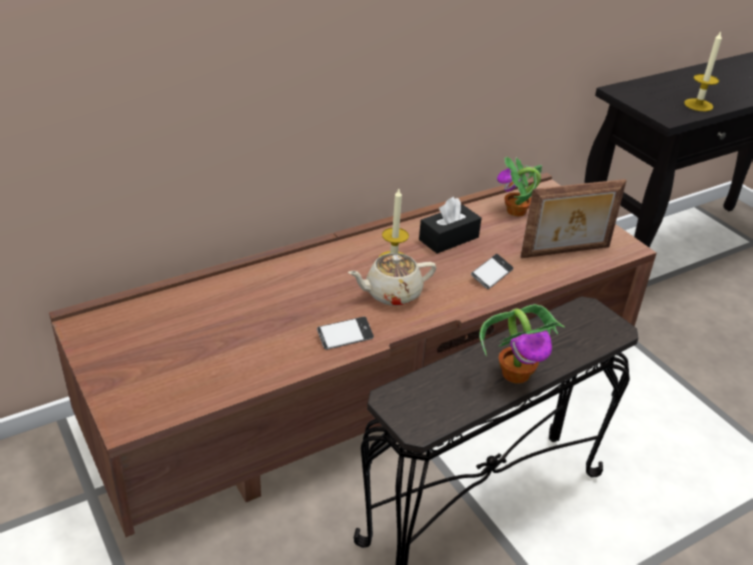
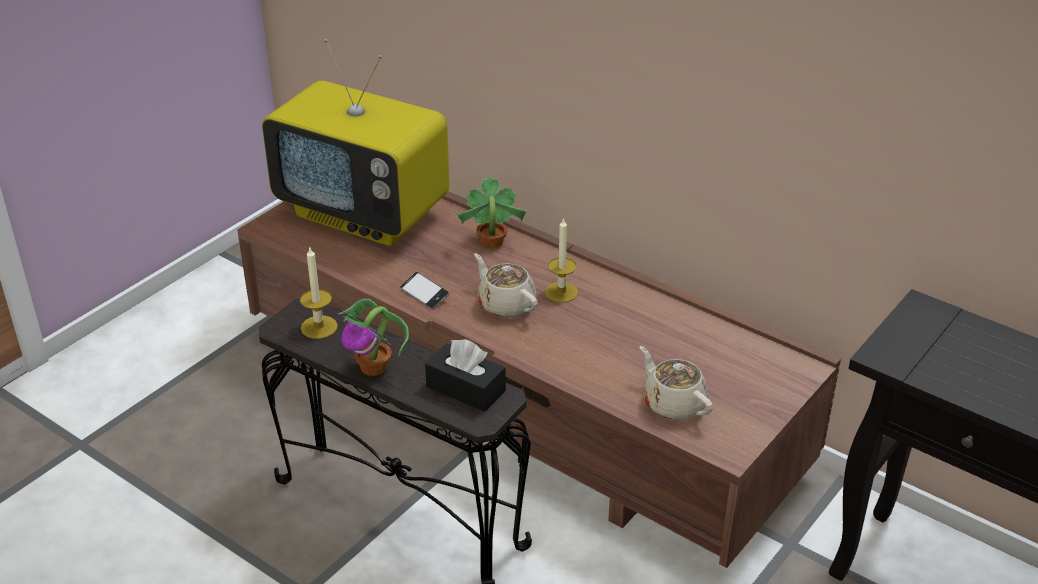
camera: 70 degrees right, 0 degrees up
(171, 339) = (365, 214): none -> television
(448, 238) = (630, 317): black tissue box -> black tissue box (465, 389)
(491, 275) = (586, 358): phone -> none
(516, 211) = (729, 353): potted plant -> potted plant (491, 242)
(566, 253) = (673, 403): picture frame -> beige teapot
(698, 105) = (957, 378): candle -> candle (319, 327)

